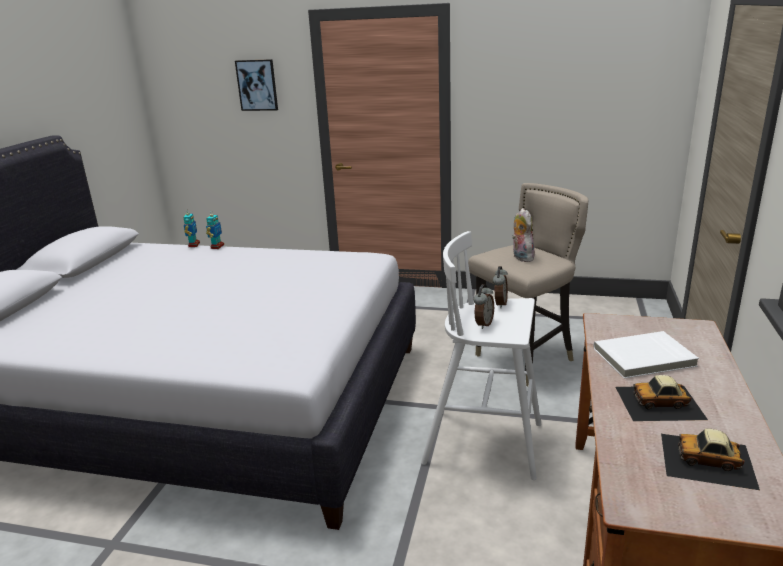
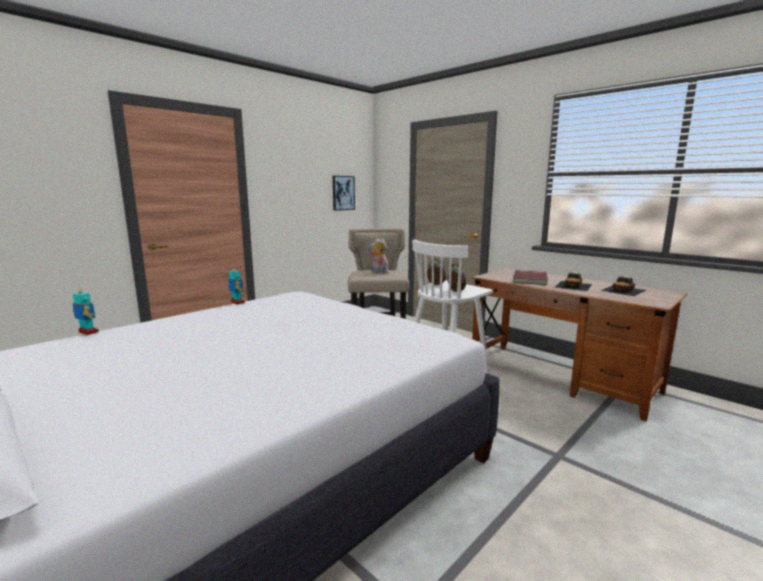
camera: 60 degrees left, 10 degrees down
(217, 246) = (127, 325): toy robot -> toy robot (237, 302)
(257, 85) = (39, 162): picture -> picture (343, 193)
(644, 358) = (531, 279): white book -> red book

